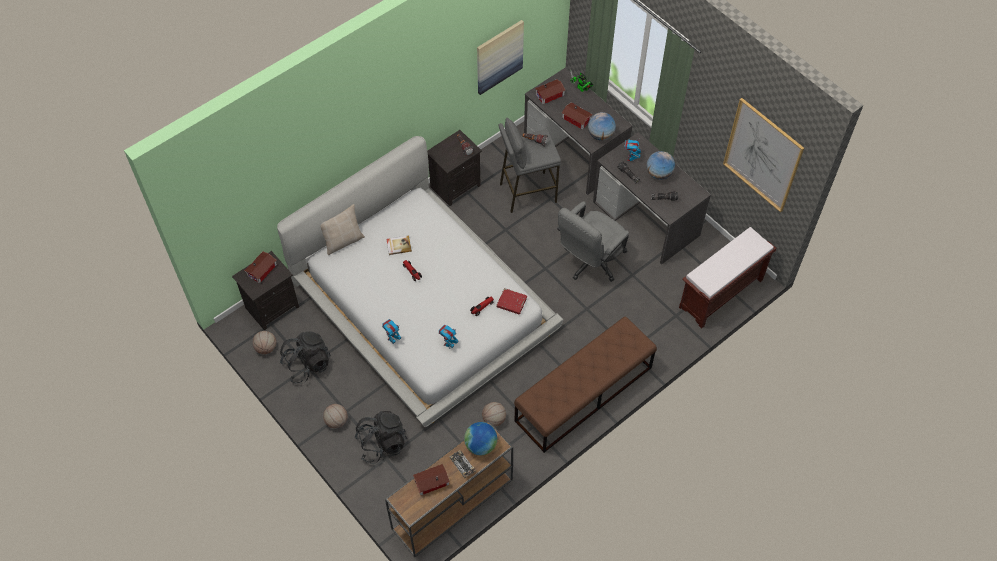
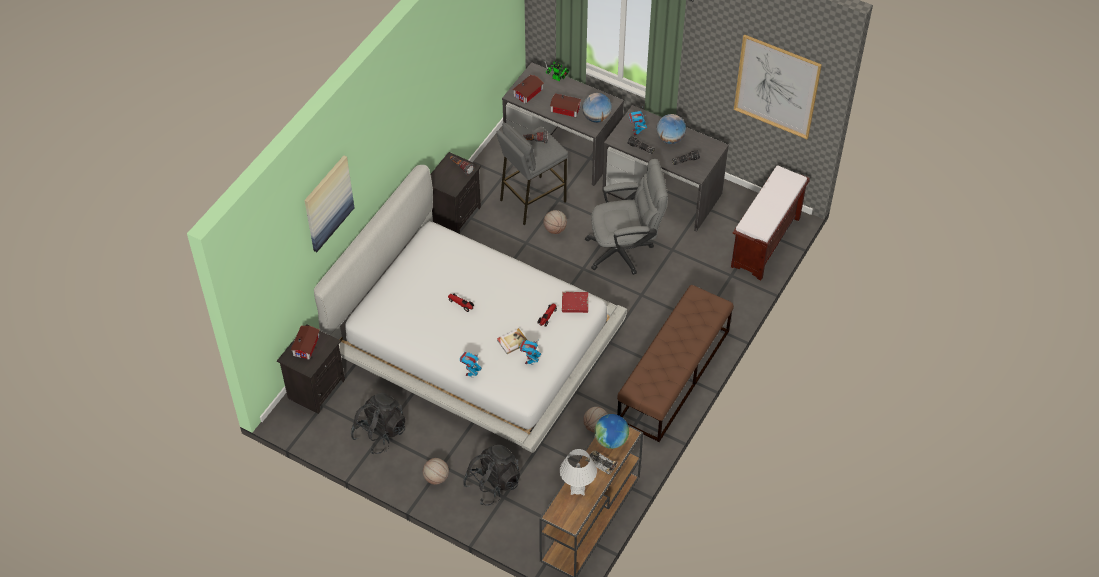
camera: 20 degrees left, 5 degrees down
(266, 348) = (328, 430): basketball -> basketball (555, 229)
(343, 241) = (375, 295): beige pillow -> none
(398, 245) = (435, 282): book -> book (512, 342)
(430, 482) = (577, 489): toy house -> white table lamp
(499, 56) = (474, 63): picture -> picture (328, 203)
(590, 262) = (625, 250): grey office chair -> grey office chair turned 120 degrees counterclockwise

